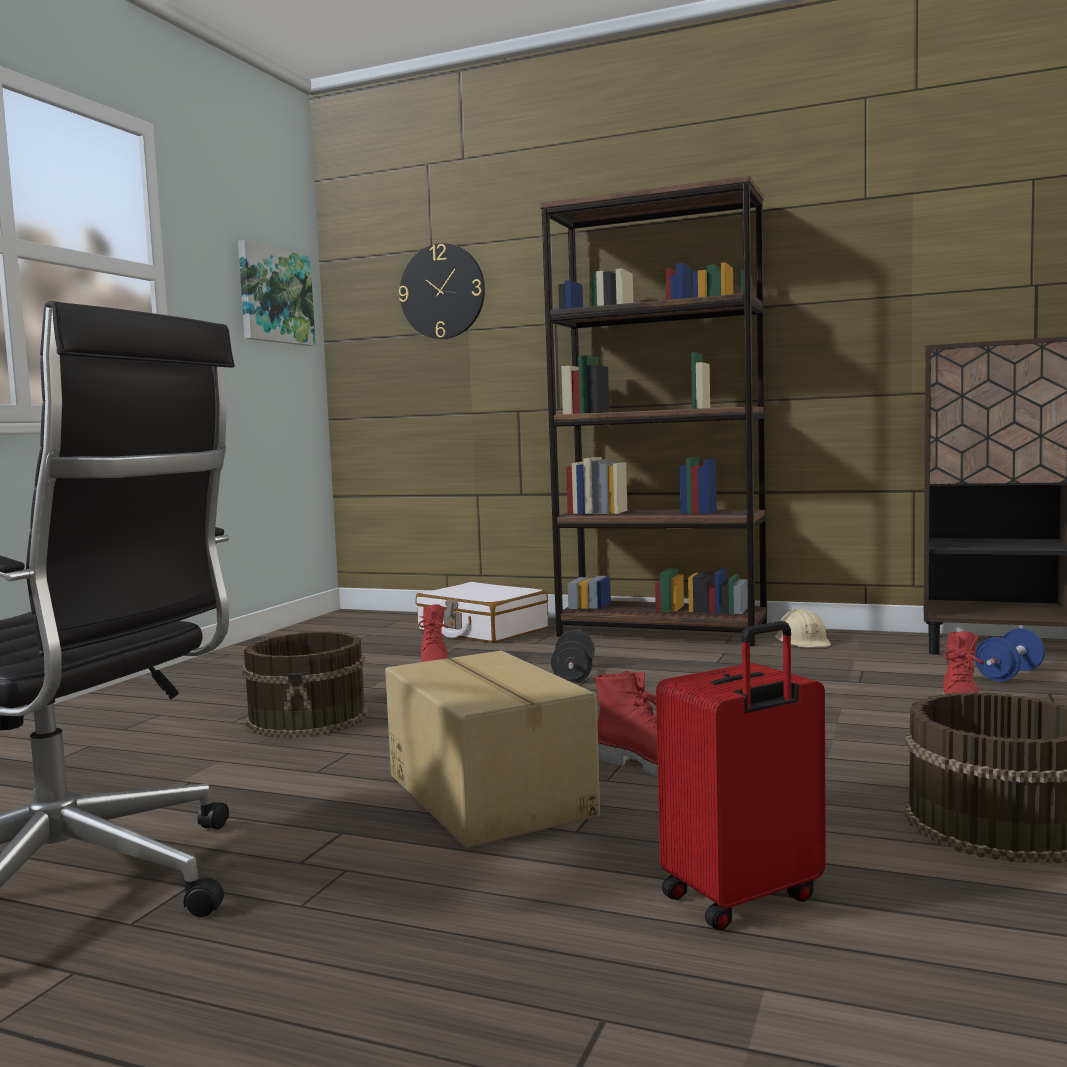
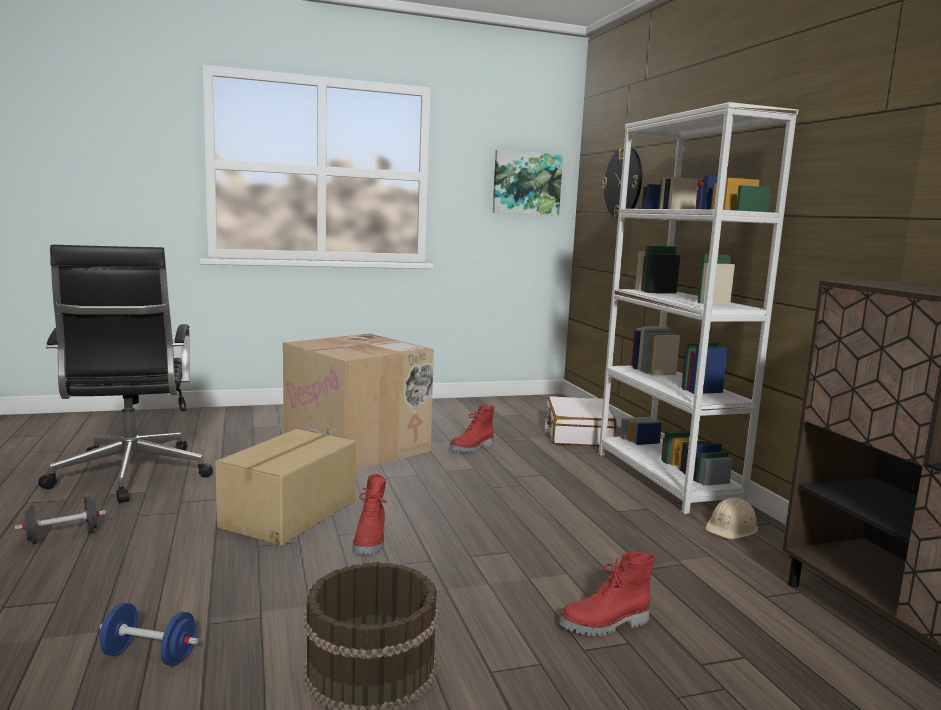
camera: 50 degrees right, 5 degrees up
(309, 718) = (359, 448): brown bucket -> cardboard box
(574, 675) = (518, 480): black dumbbell -> black dumbbell (62, 537)
(662, 632) = (666, 478): brown bookcase -> white bookcase
(743, 898) = (197, 606): red suitcase -> none
(1009, 675) = (777, 630): blue dumbbell -> blue dumbbell (149, 656)

